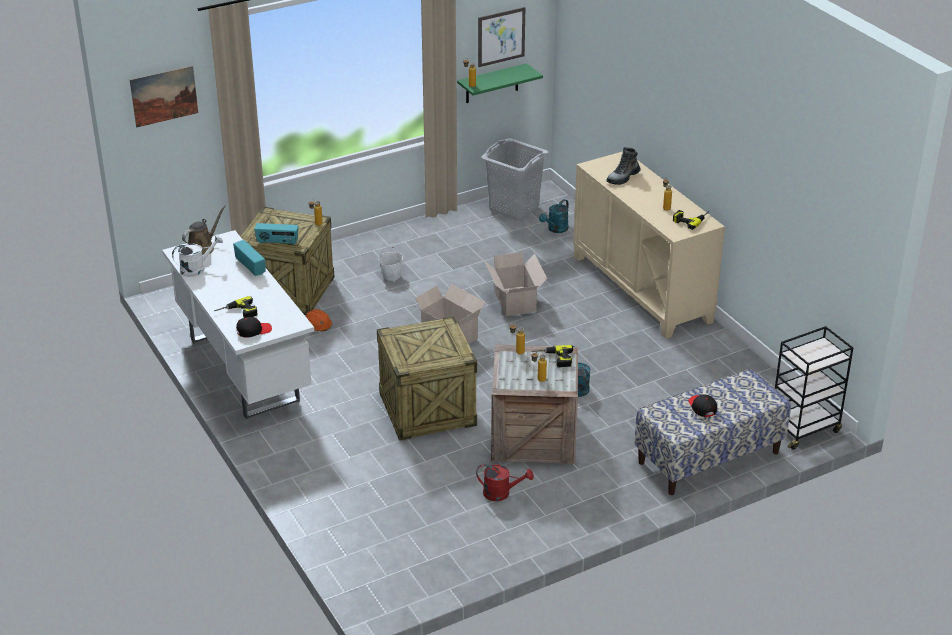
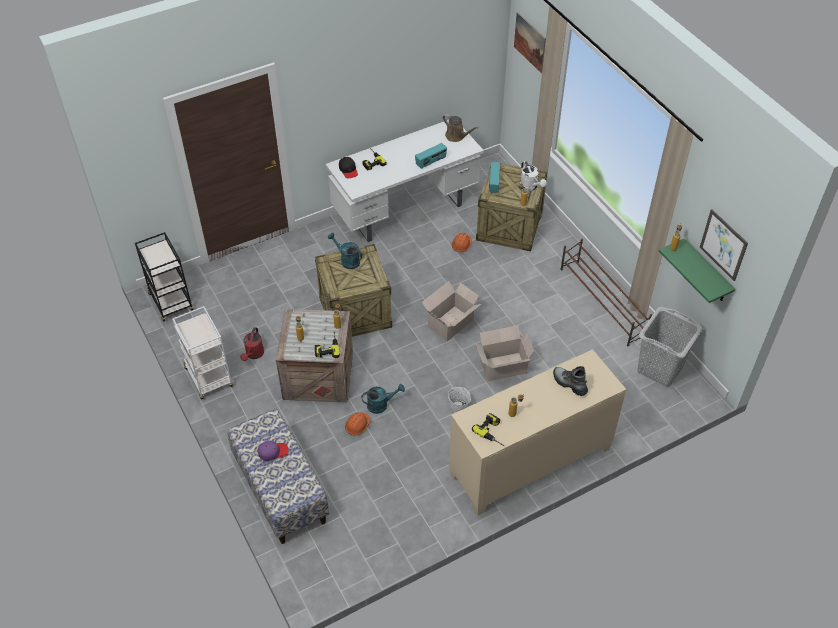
camera: 90 degrees right, 15 degrees up
(197, 269) = (428, 136): white watering can -> white watering can (531, 187)
(391, 275) = (536, 285): white bucket -> white bucket (459, 407)
(421, 235) = (602, 303): none -> brown shoe rack
(543, 531) = (209, 378): none -> white cart
(555, 229) = (627, 399): turquoise watering can -> turquoise watering can (347, 260)
(608, 403) = (357, 425): none -> orange hard hat
(702, 407) = (273, 452): black cap -> purple cap
(803, 428) = (313, 569): black cart -> black cart (171, 303)

